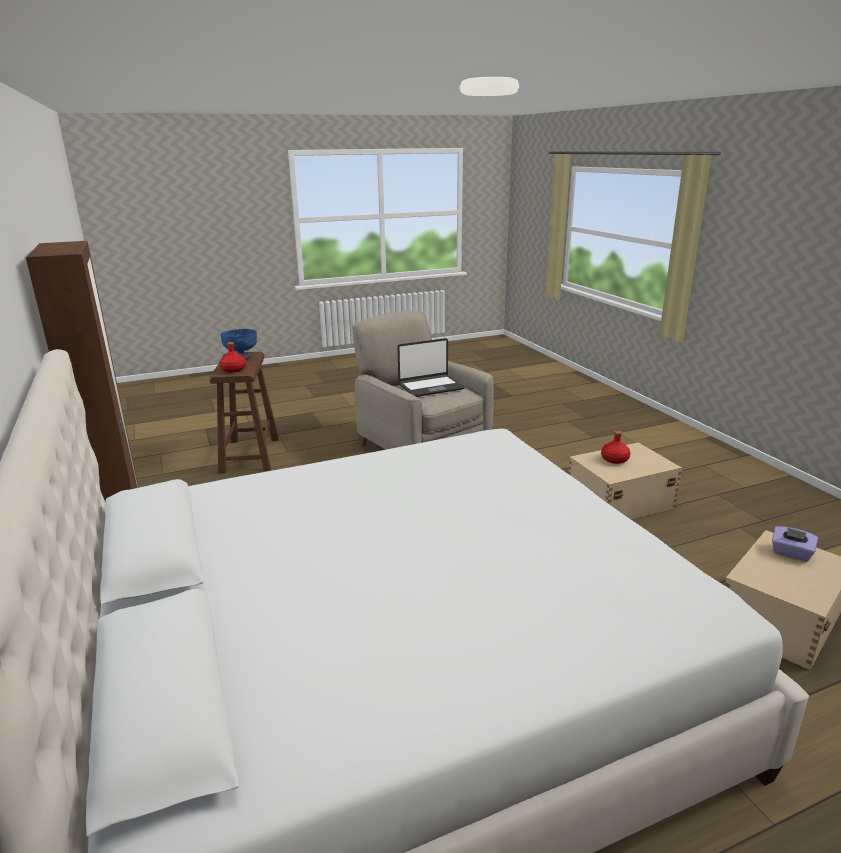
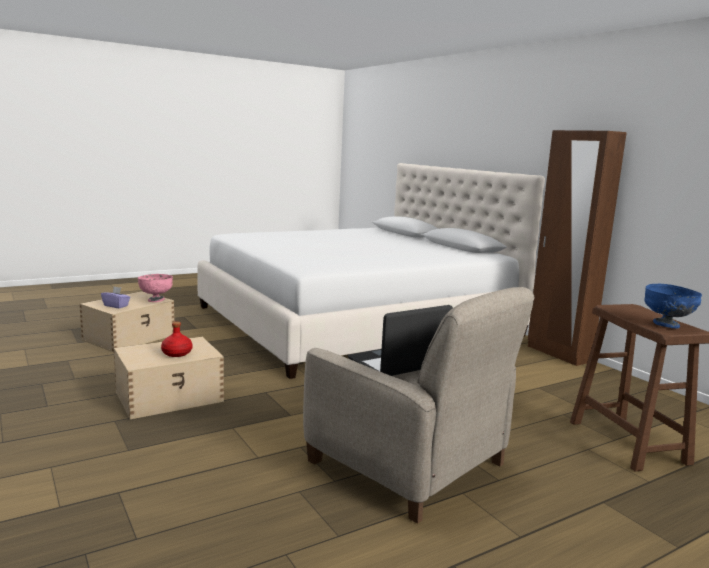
camera: 170 degrees right, 10 degrees down
(233, 369) = (631, 310): red bottle -> none
(753, 574) = (156, 300): none -> pink bowl

